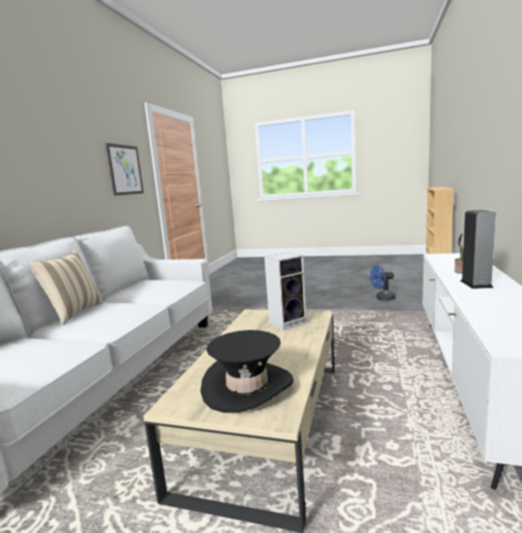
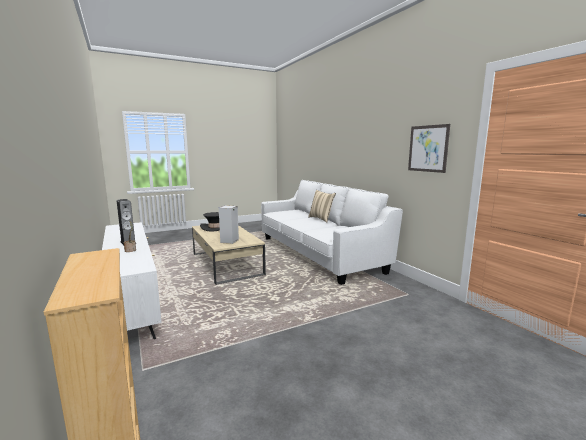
camera: 135 degrees right, 0 degrees up
(382, 298) = (224, 383): blue fan -> none

